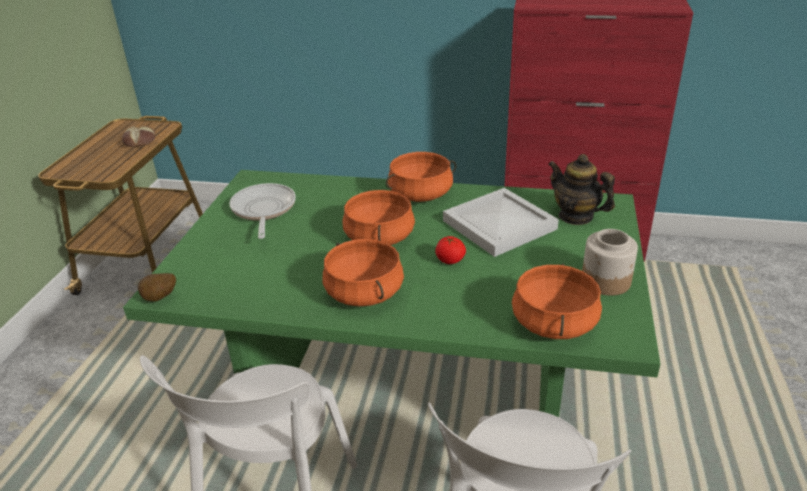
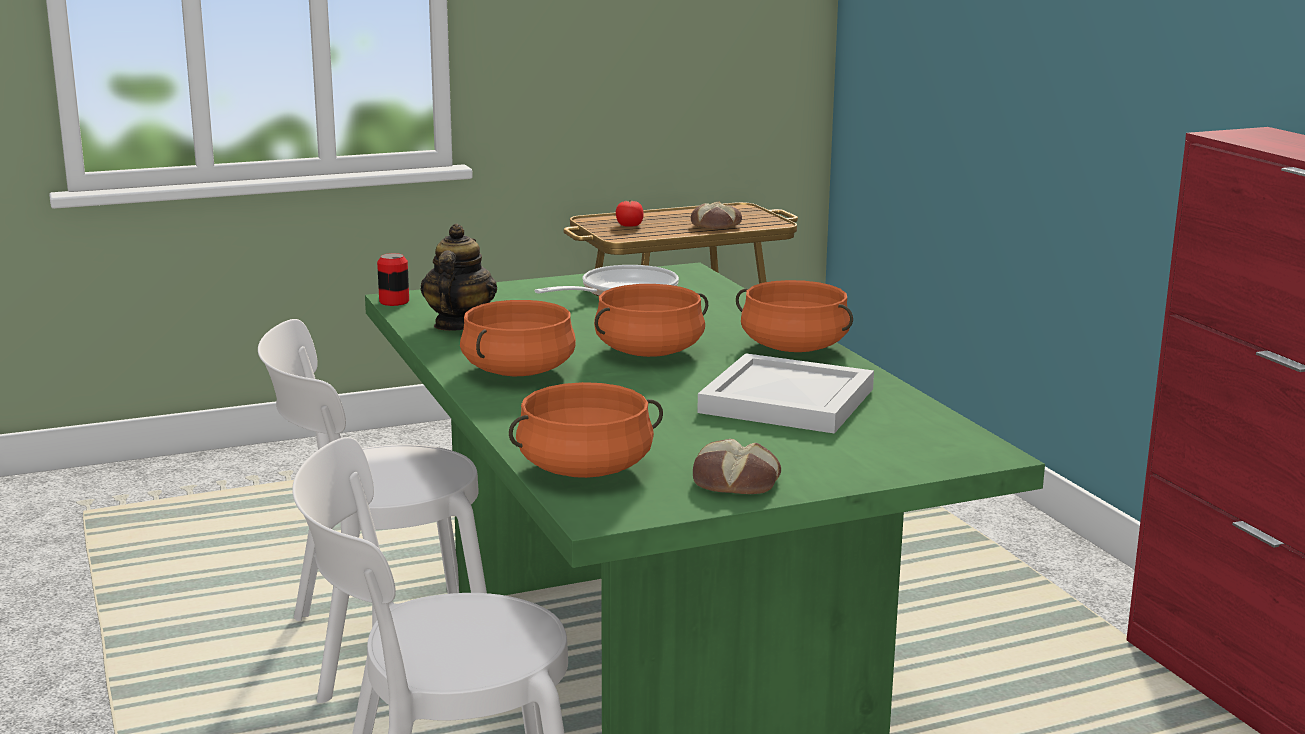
camera: 55 degrees right, 15 degrees down
(160, 299) = (394, 302): potato -> can
(450, 260) = (651, 393): tomato -> tomato (629, 226)
(576, 216) = (894, 438): teapot -> teapot (458, 325)
(606, 281) = (734, 482): jar -> bread

